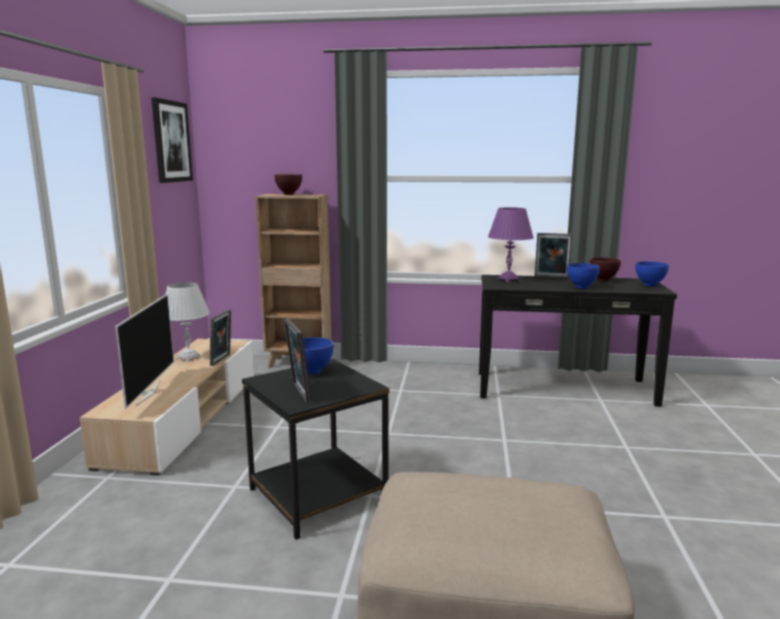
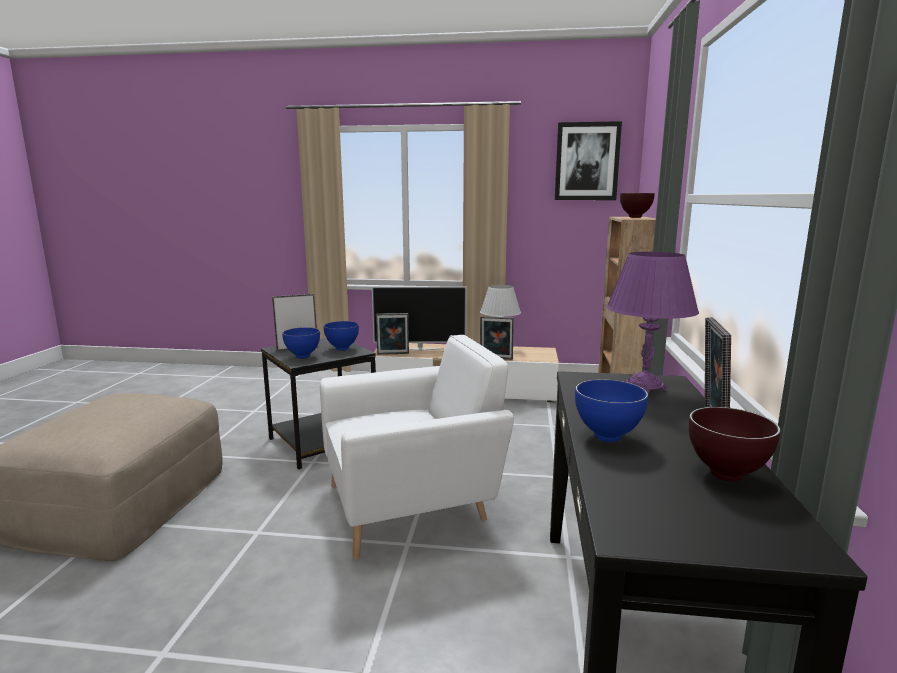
camera: 90 degrees right, 0 degrees up
(160, 407) = (393, 354): none -> picture frame
(450, 439) = (412, 505): none -> white armchair
(649, 285) = (703, 532): blue bowl -> blue bowl (303, 357)

